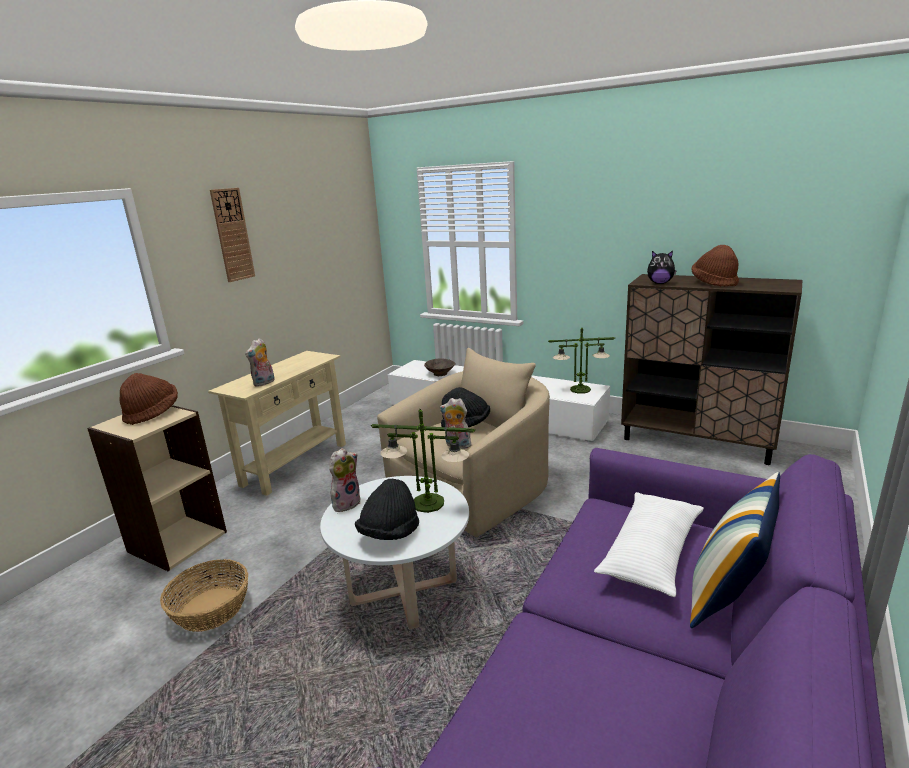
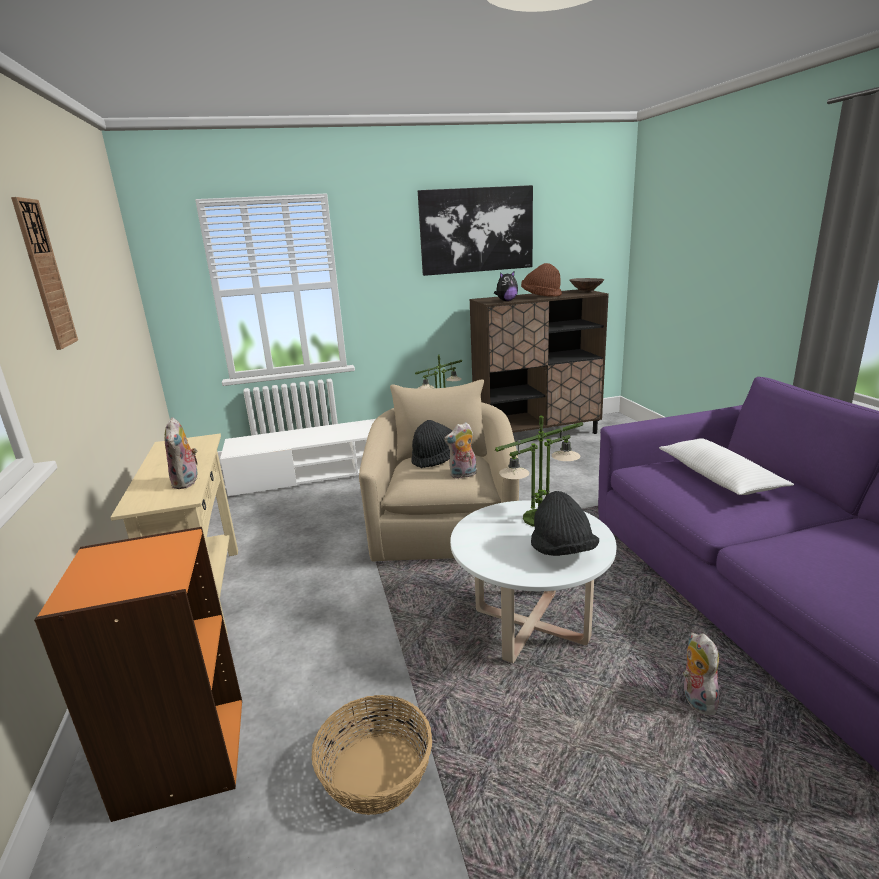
camera: 45 degrees left, 0 degrees up
(152, 413) = (125, 556): brown hat -> none
(177, 541) = (181, 755): beige bookcase -> orange bookcase
(346, 503) = (473, 552): plush toy -> plush toy (695, 699)
(440, 374) = (285, 441): brown bowl -> brown bowl (586, 291)
(661, 199) = (476, 230): none -> picture
(728, 596) = (788, 479): pillow -> none

